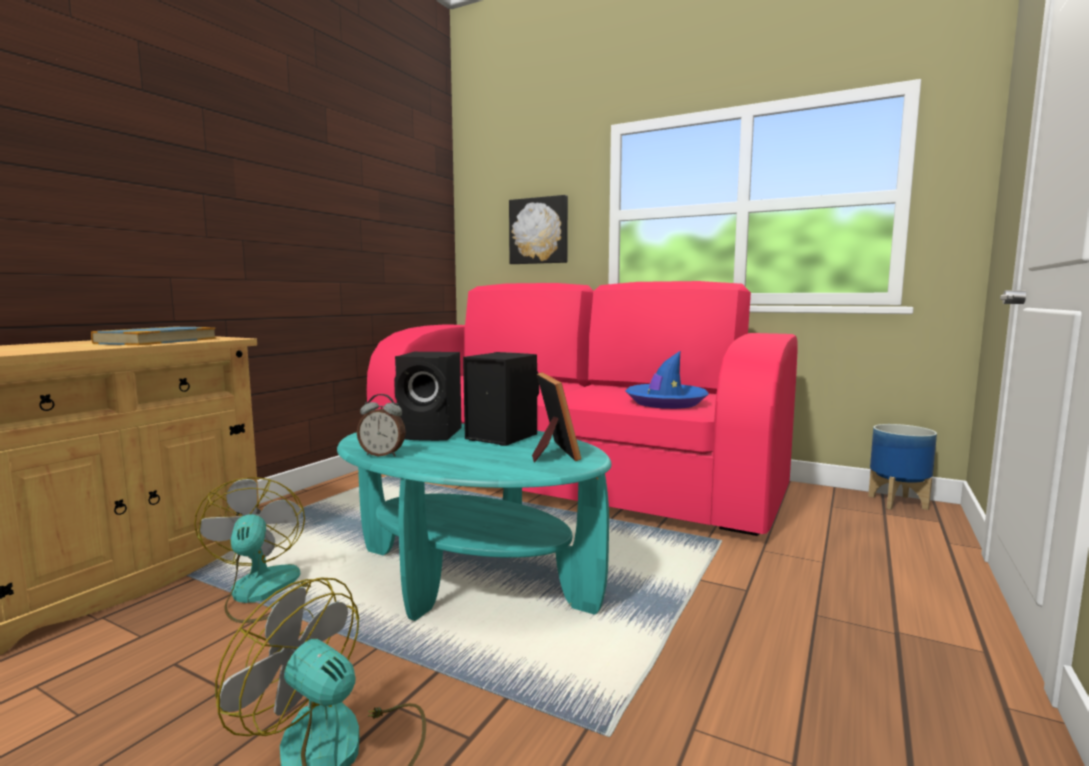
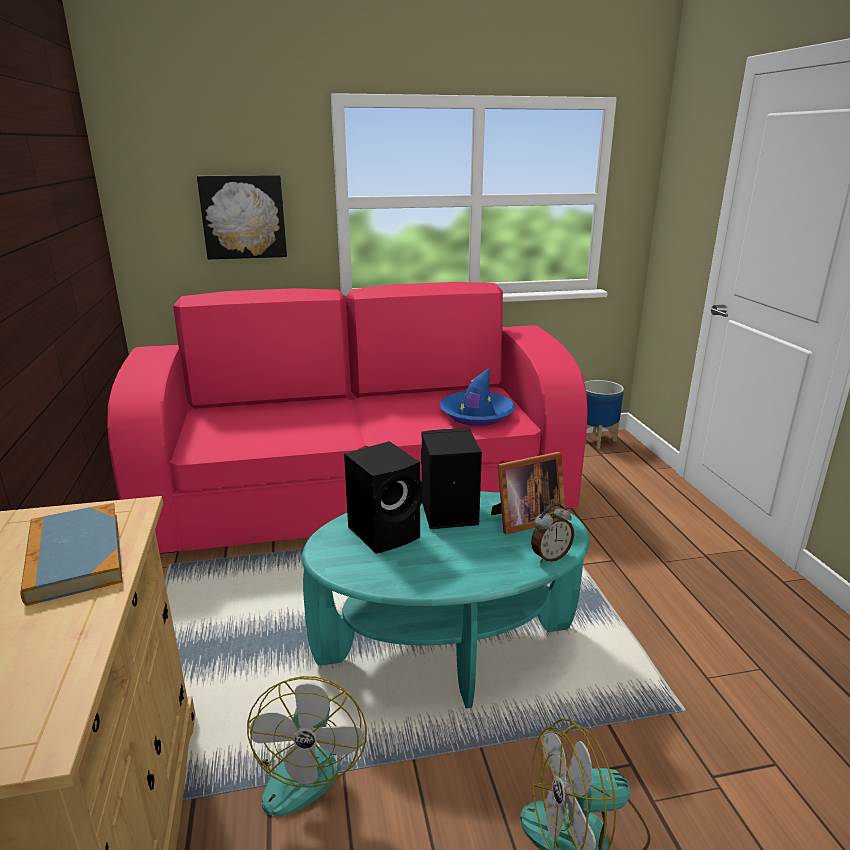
camera: 40 degrees left, 15 degrees up
(265, 594) = (304, 764): fan -> fan turned 120 degrees counterclockwise
(382, 454) = (413, 582): alarm clock -> alarm clock (550, 556)
(552, 452) = (524, 520): picture frame -> picture frame turned 120 degrees clockwise

